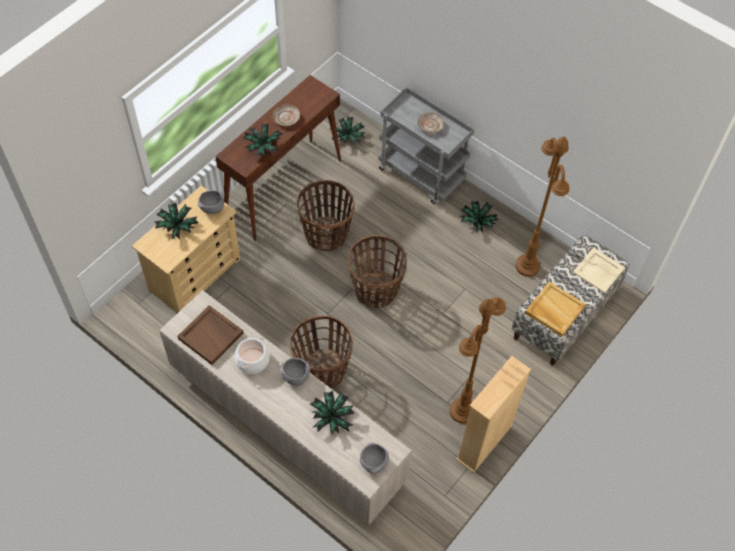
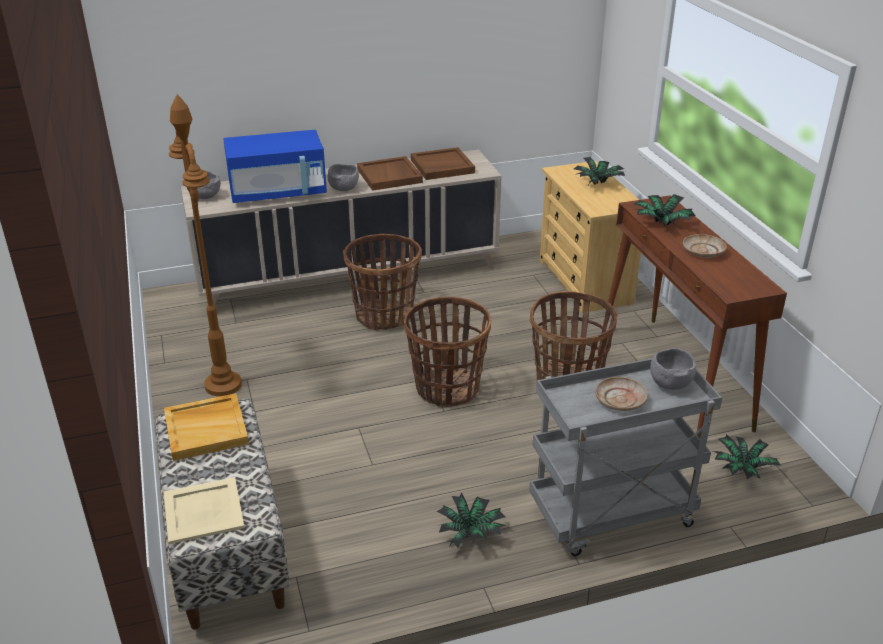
camera: 125 degrees right, 25 degrees down
(212, 209) = (606, 205): grey bowl -> grey bowl (669, 383)
(252, 360) = (390, 176): cooking pot -> brown tray
(332, 417) = (278, 192): potted plant -> blue microwave
(484, 443) = (171, 383): beige bookcase -> none
(527, 266) = (341, 548): brown floor lamp -> none

